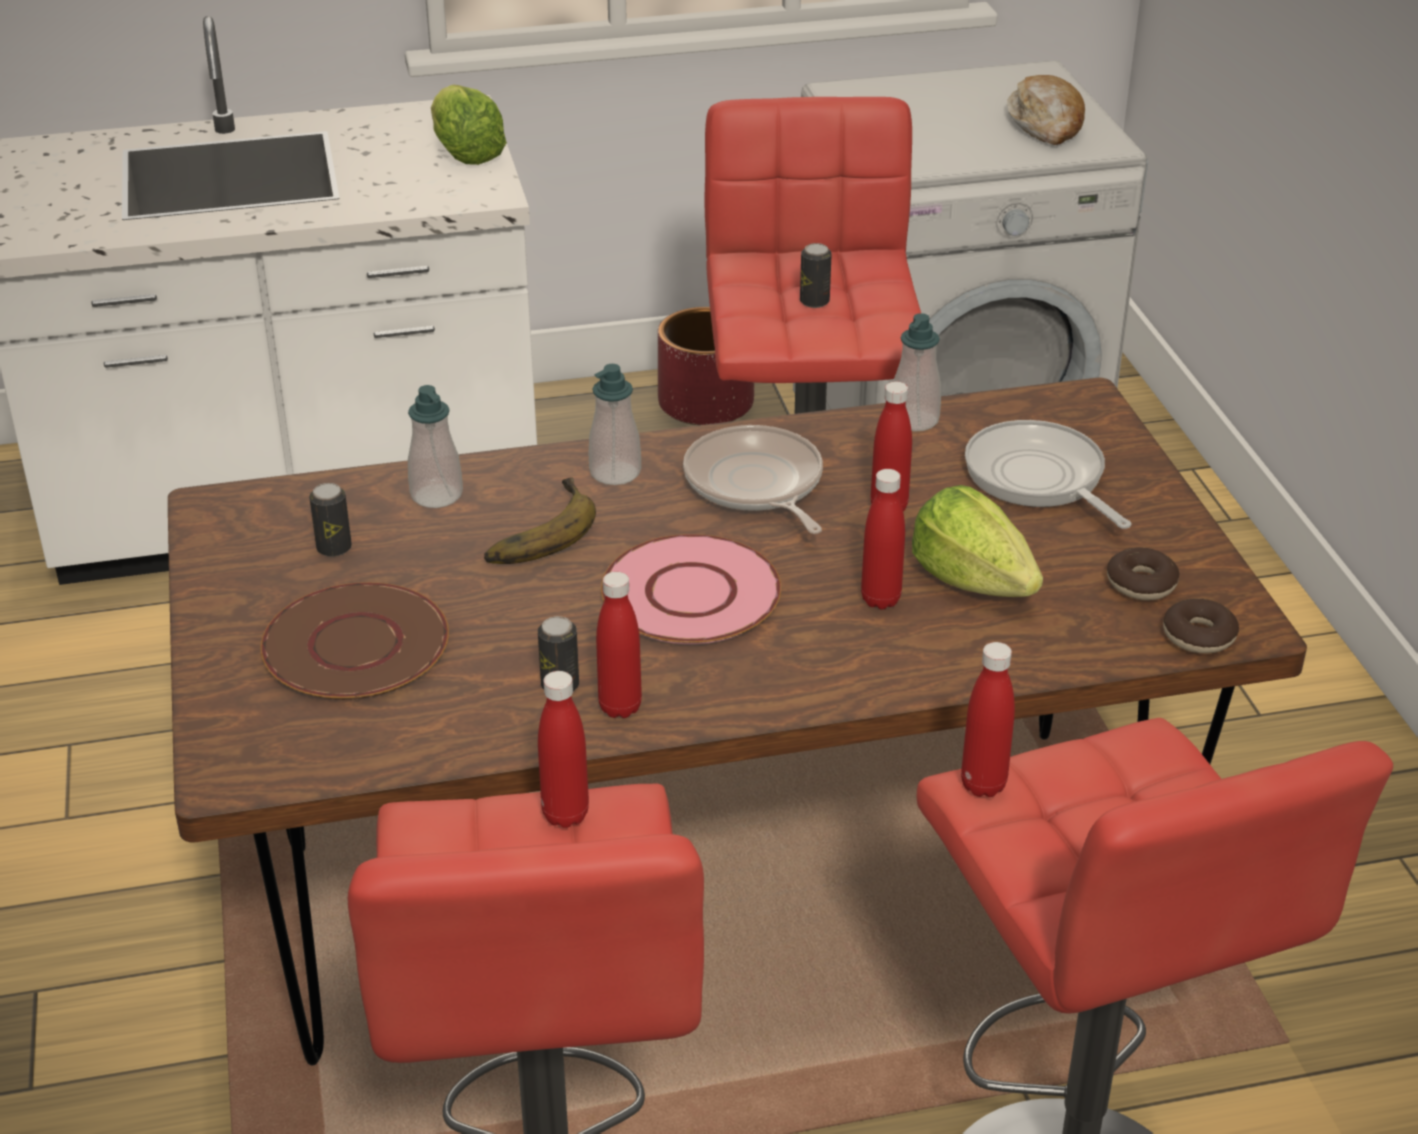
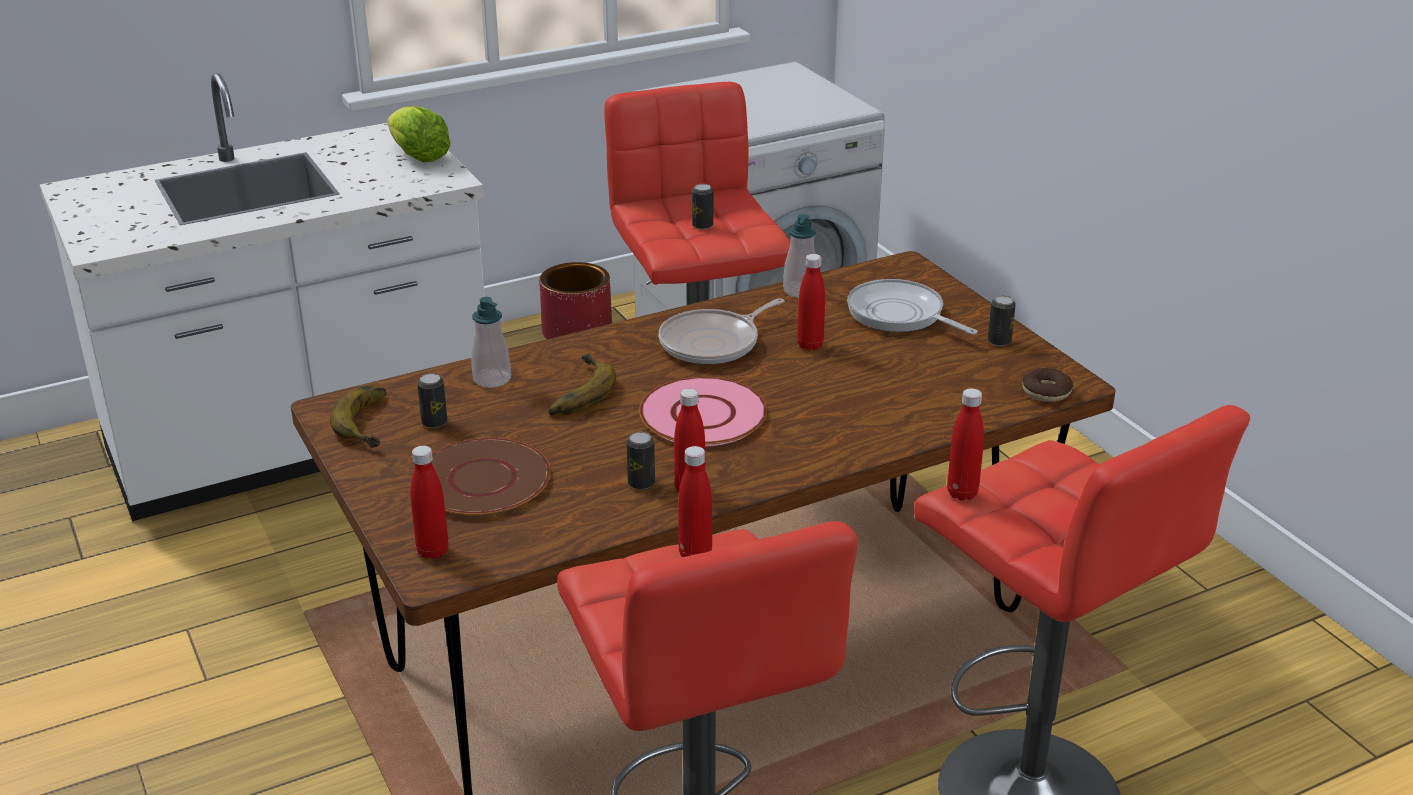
camera: 15 degrees left, 5 degrees down
(258, 535) = (373, 421): none -> banana
(615, 472) = (612, 348): soap dispenser -> none
(756, 485) = (713, 343): frying pan -> frying pan turned 90 degrees counterclockwise
(880, 599) = (832, 400): red bottle -> red bottle (433, 551)
(972, 580) = (886, 380): lettuce -> none
(1046, 124) = (809, 100): bread -> none
(1141, 584) = (995, 367): donut -> none
(1166, 542) = (999, 341): none -> can

